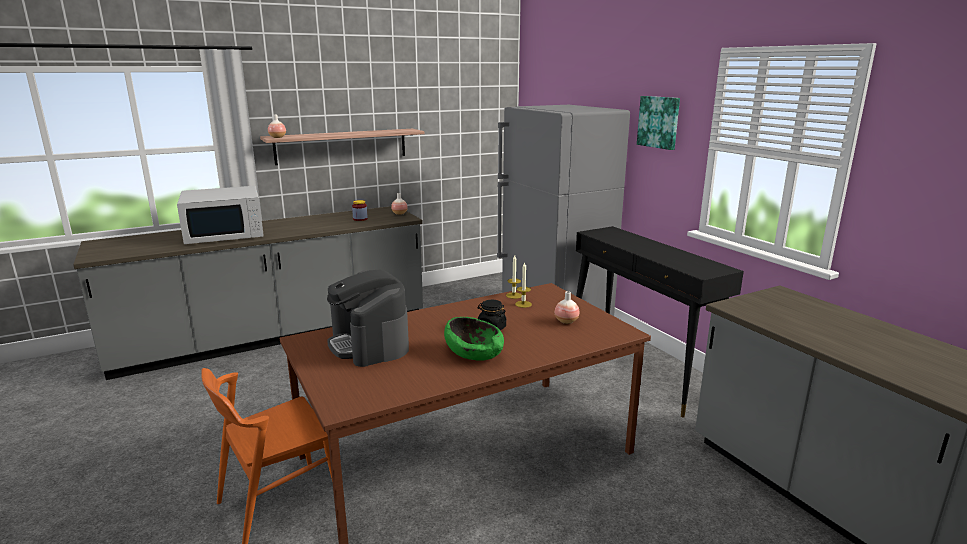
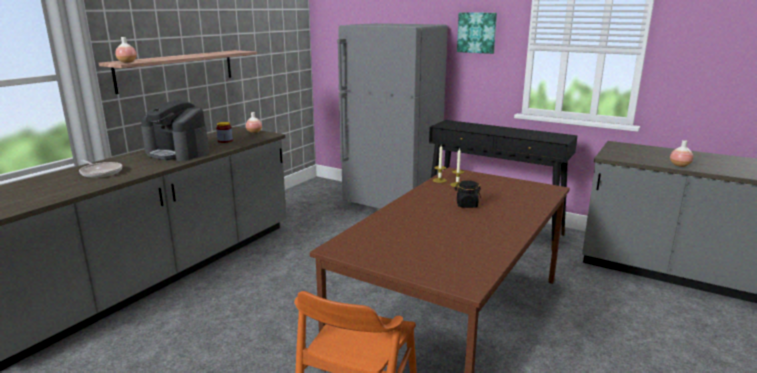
camera: 30 degrees left, 0 degrees up
(225, 233) = (100, 172): white microwave -> frying pan
(369, 344) = (399, 237): coffee machine -> coffee machine (178, 153)
(474, 353) = (487, 224): green bowl -> none
(566, 321) = (506, 190): vase -> vase (679, 165)

